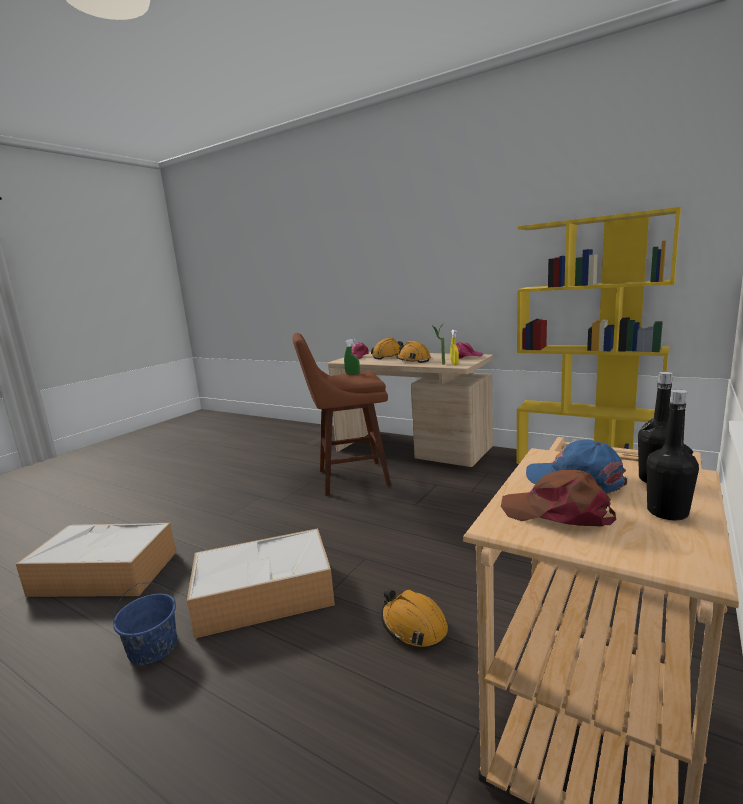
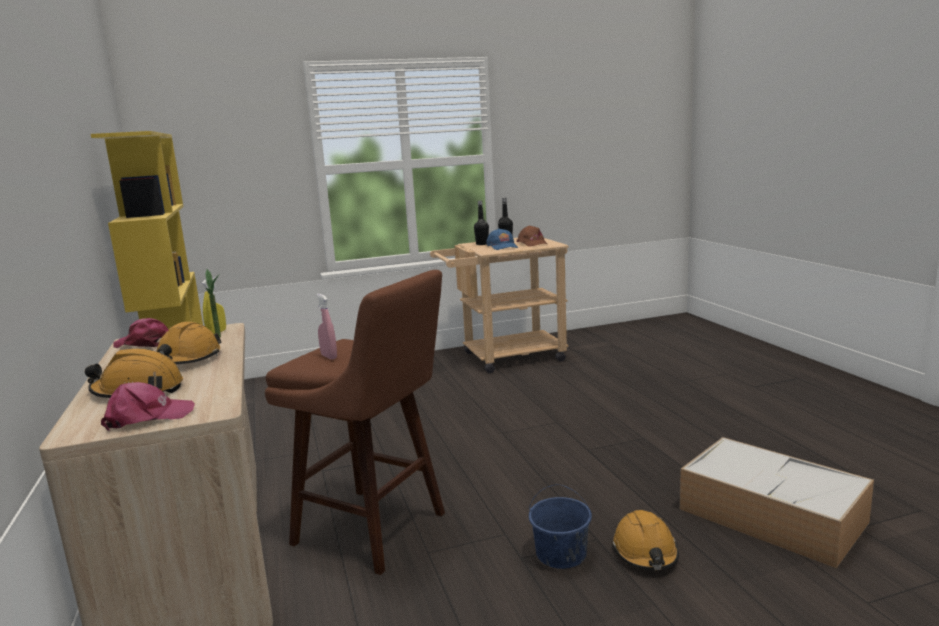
camera: 140 degrees left, 0 degrees up
(152, 648) = (702, 434): blue bucket -> blue bucket (561, 554)
(267, 594) = (601, 437): storage box -> none
(352, 374) = (329, 357): green spray bottle -> pink spray bottle
(413, 626) = (526, 394): orange hard hat -> orange hard hat (645, 552)

